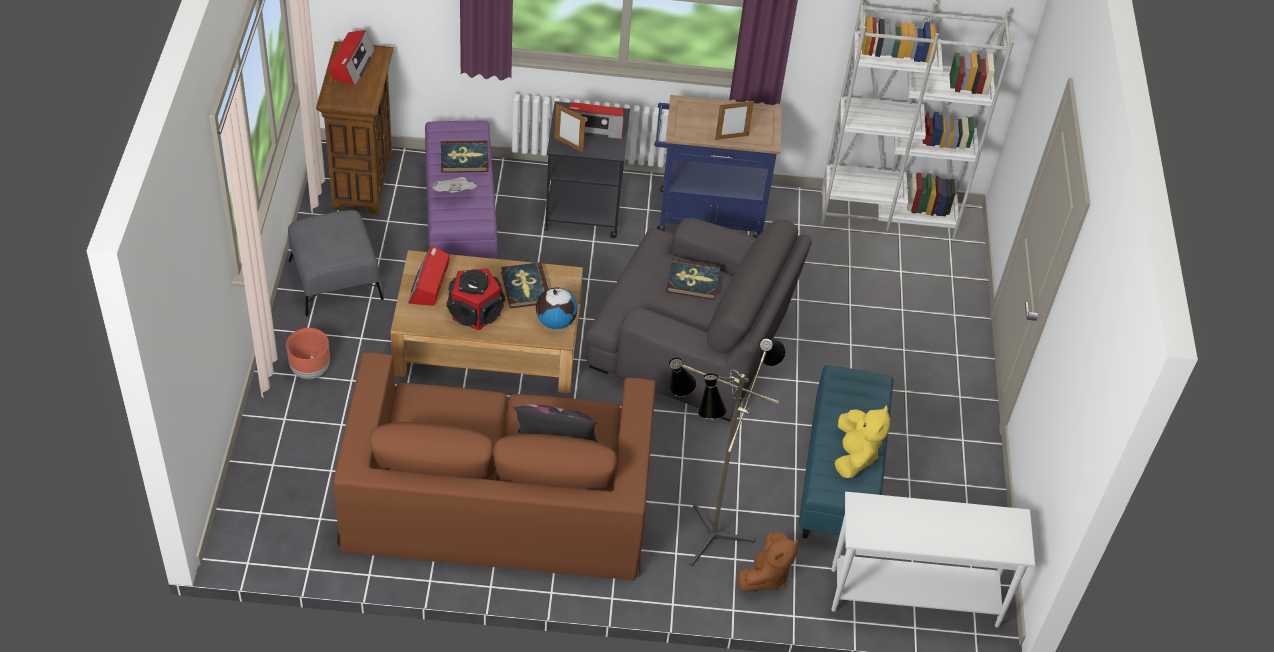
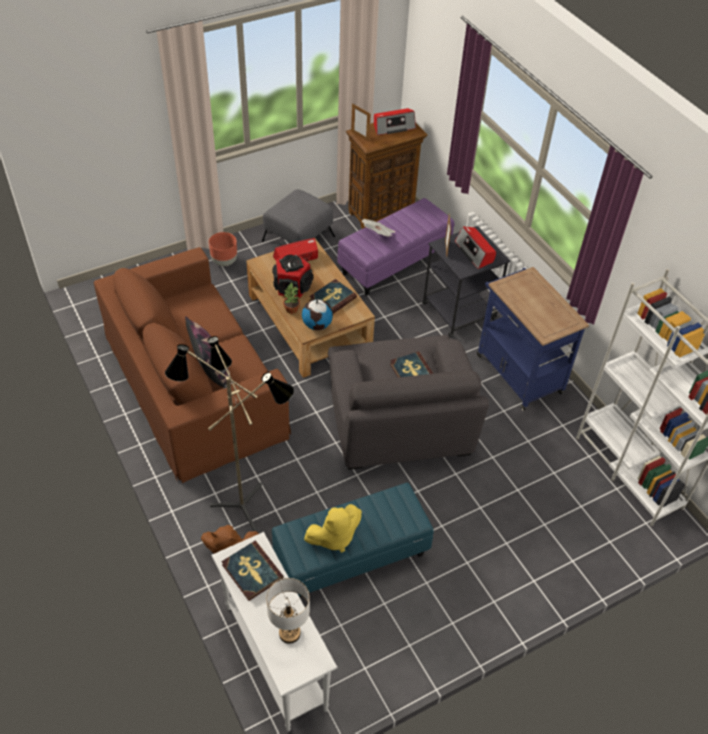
camera: 60 degrees right, 0 degrees up
(464, 159) = (410, 225): book -> book (252, 572)
(512, 331) = (291, 309): none -> potted plant
(731, 137) = (527, 313): picture frame -> picture frame (360, 136)
(974, 527) = (289, 633): none -> table lamp

